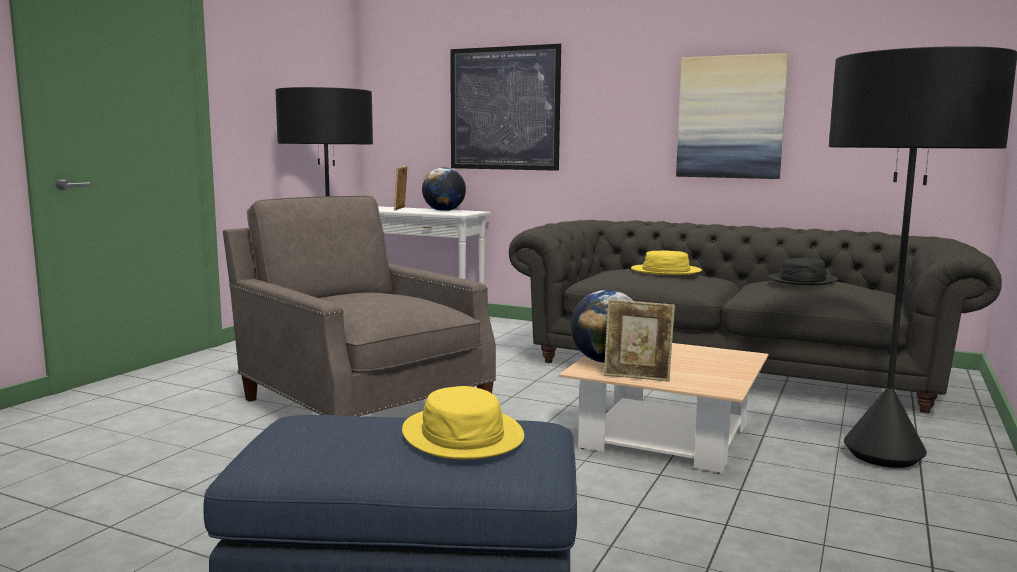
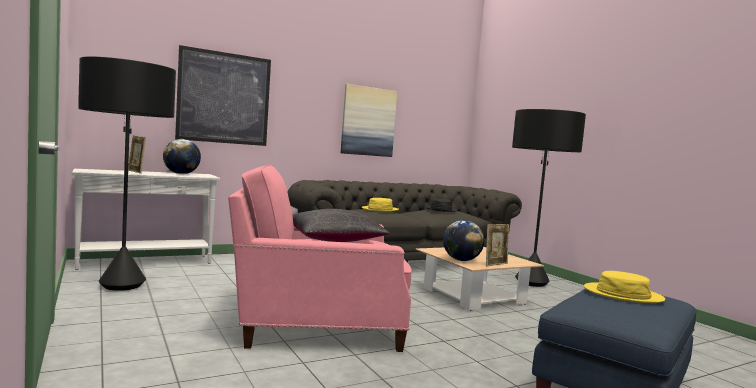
camera: 55 degrees left, 5 degrees down
(362, 401) = (317, 323): grey armchair -> pink armchair
(379, 296) = (333, 240): none -> black pillow

